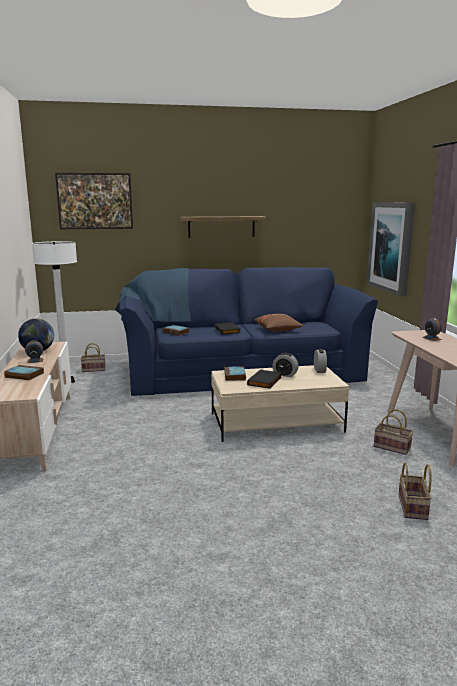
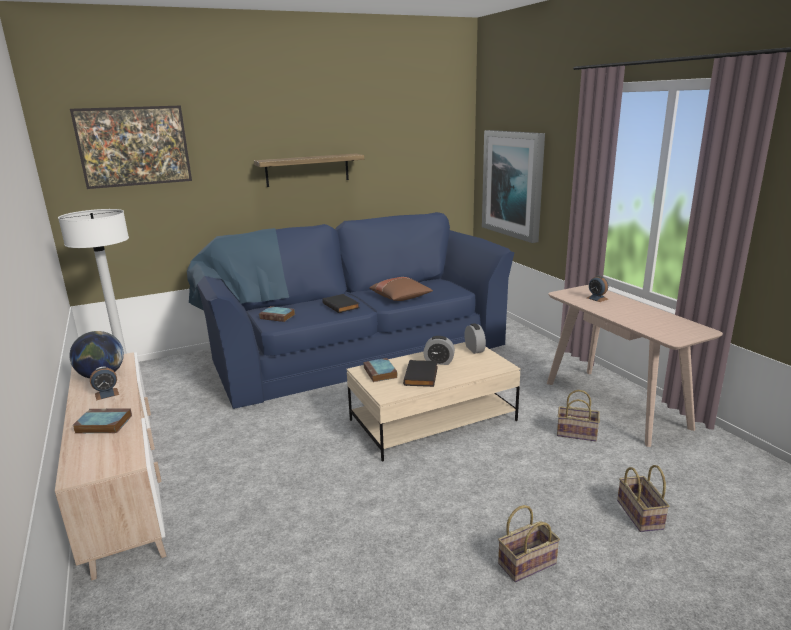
camera: 15 degrees left, 5 degrees up
(94, 369) = (163, 373): basket -> basket (527, 562)

